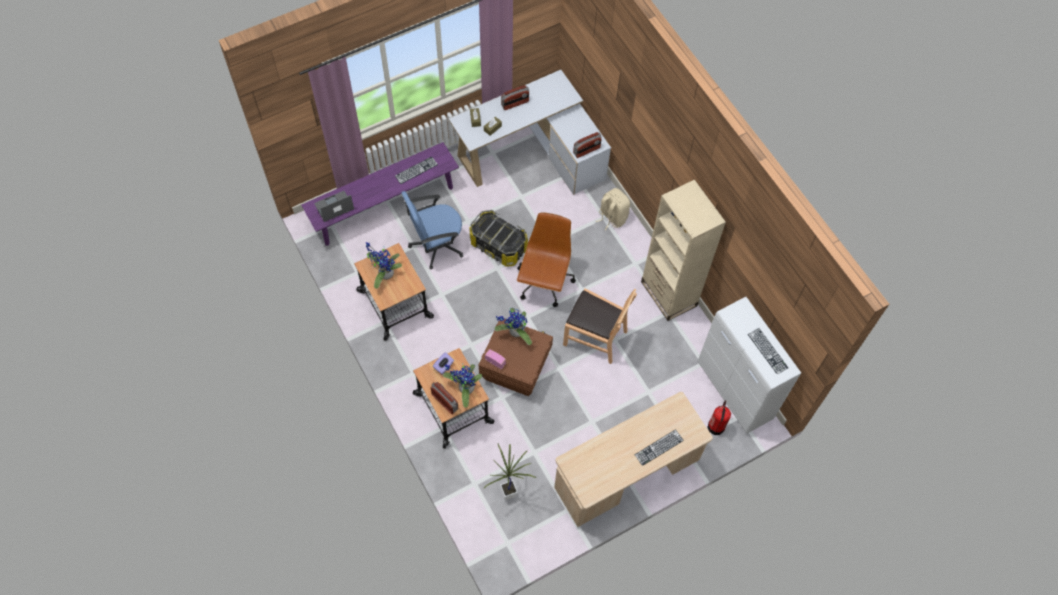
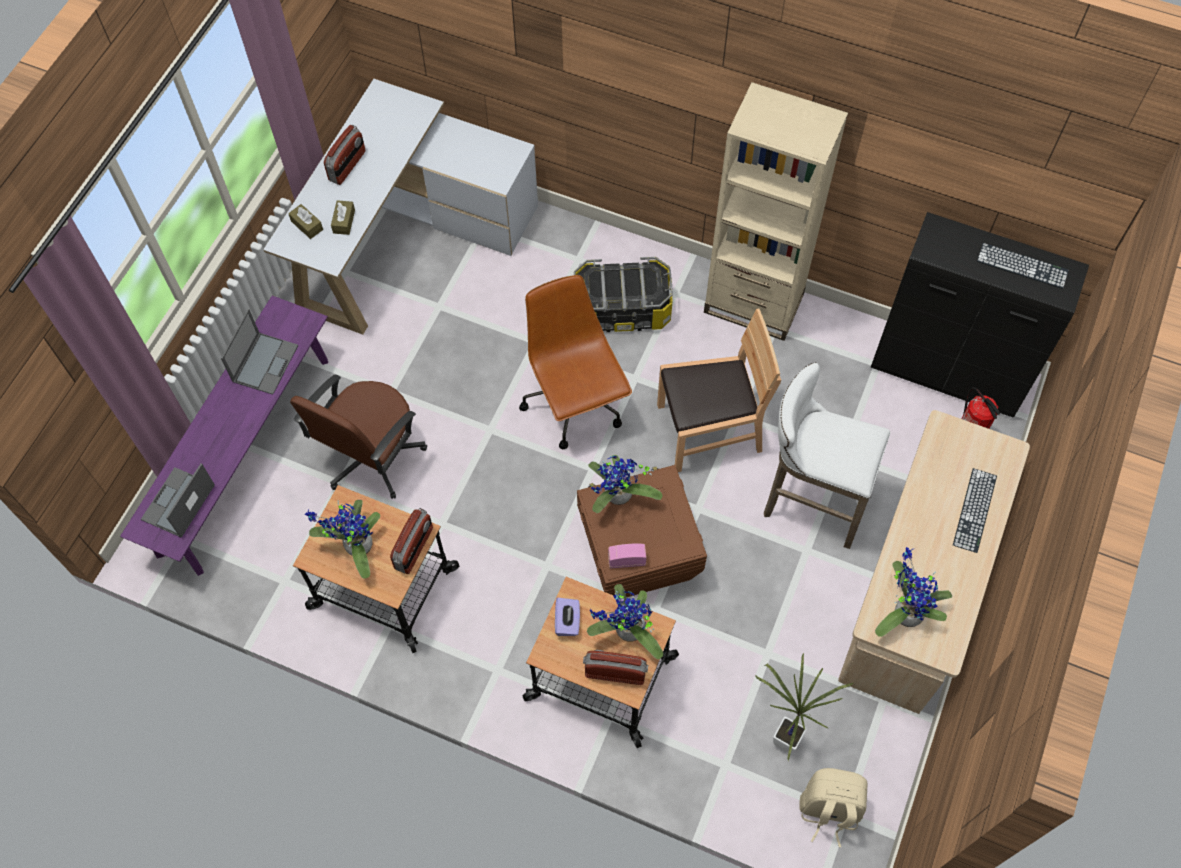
camera: 35 degrees left, 0 degrees up
(416, 170) = (265, 362): keyboard -> laptop
(436, 244) = (372, 457): blue office chair -> brown office chair
(499, 245) = (465, 396): storage box -> storage box (622, 309)
(586, 150) = (504, 170): radio -> radio (414, 548)
(586, 466) = (904, 611): none -> potted plant
(612, 217) = (590, 252): beige backpack -> beige backpack (828, 810)
(613, 401) = (810, 501): none -> white stool
(735, 391) = (949, 373): white cabinet -> black cabinet

